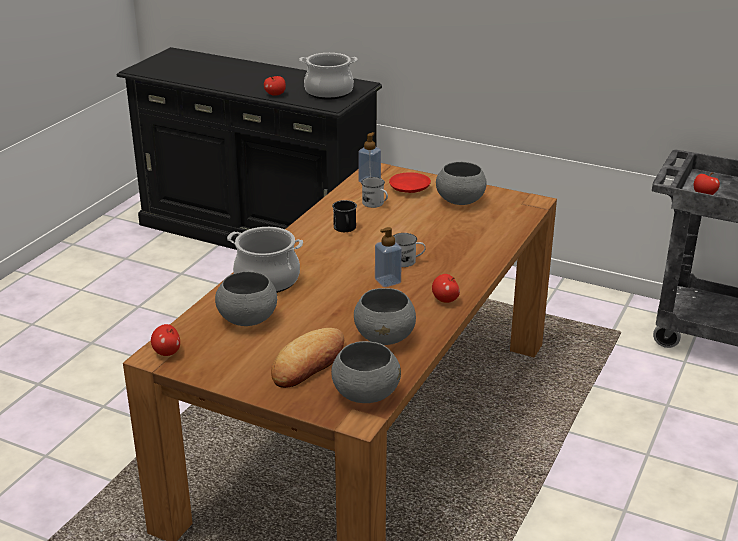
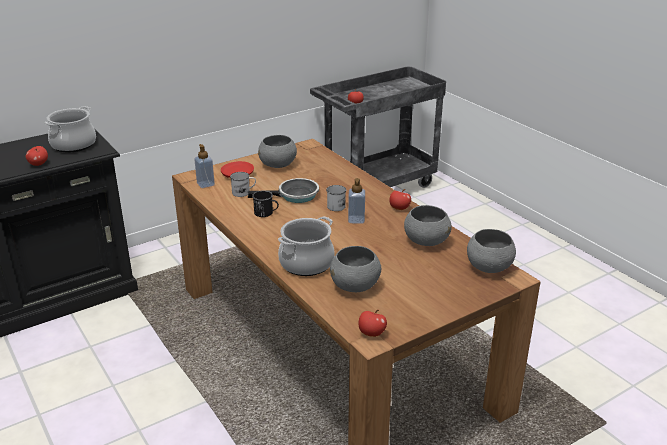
camera: 60 degrees left, 0 degrees up
(308, 363) = (435, 277): bread -> none
(401, 231) = (295, 196): none -> frying pan

